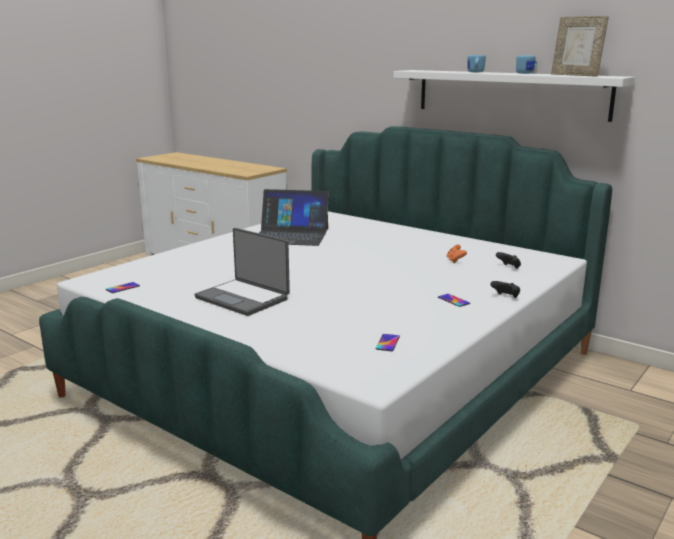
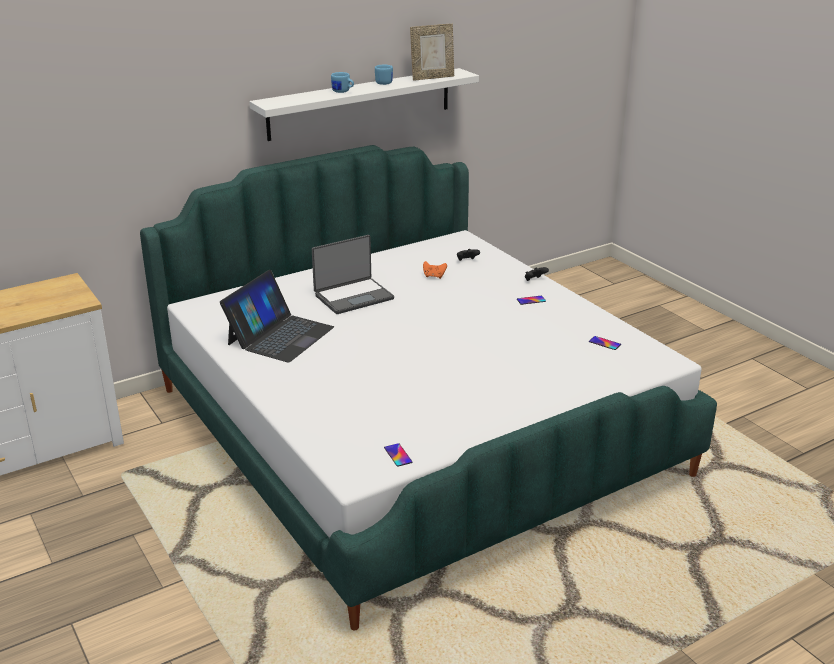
camera: 70 degrees left, 10 degrees up
(243, 298) = (473, 389): laptop -> laptop (353, 296)

